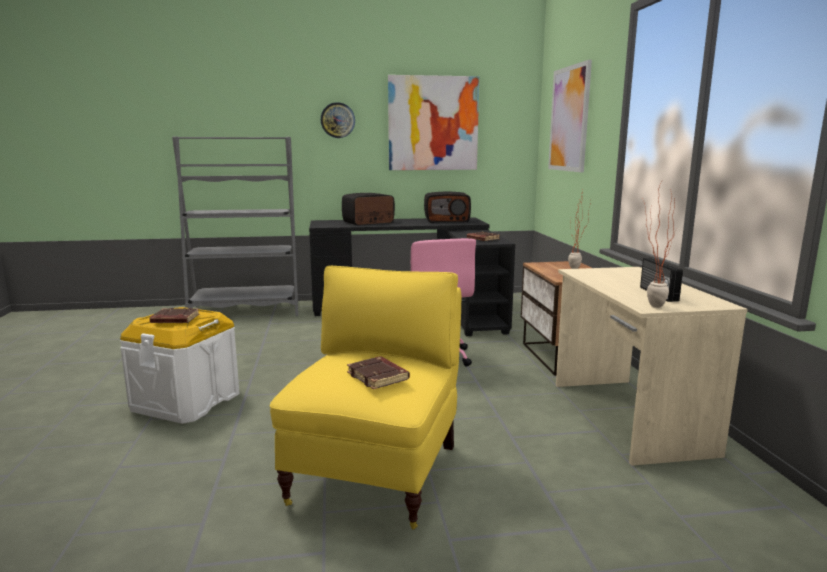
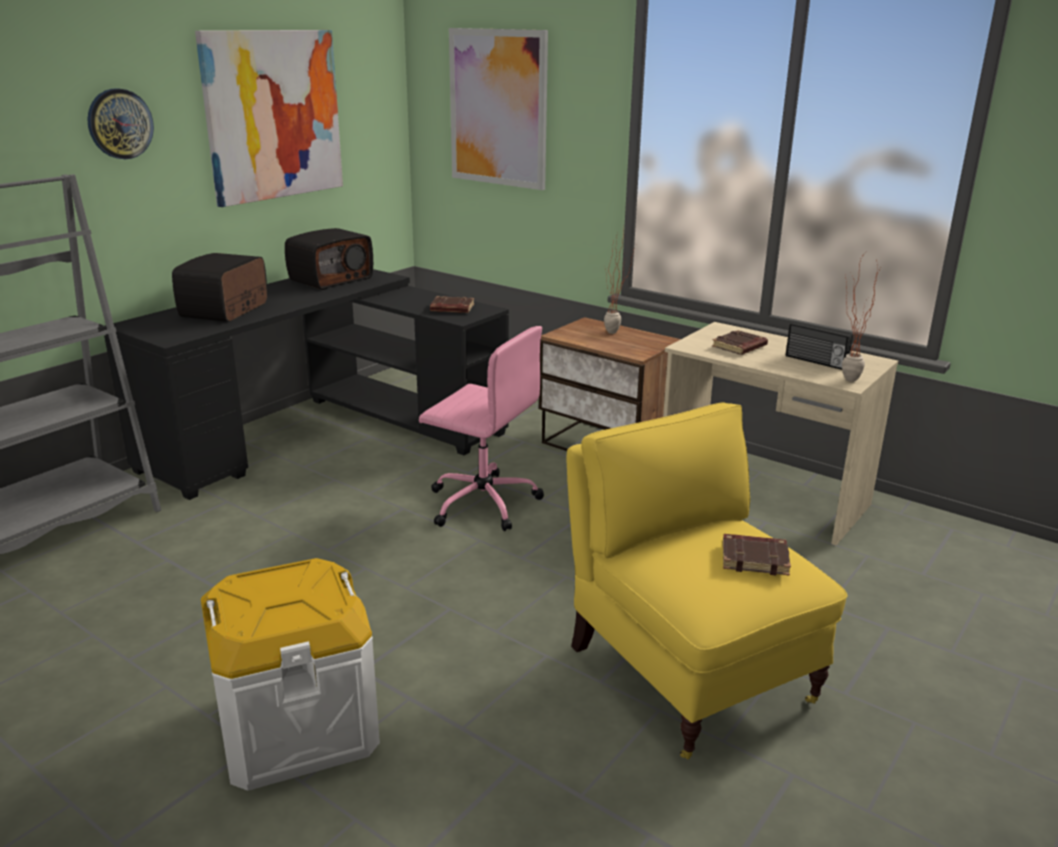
camera: 45 degrees left, 10 degrees up
(174, 320) = (290, 602): brown book -> brown book (739, 347)

